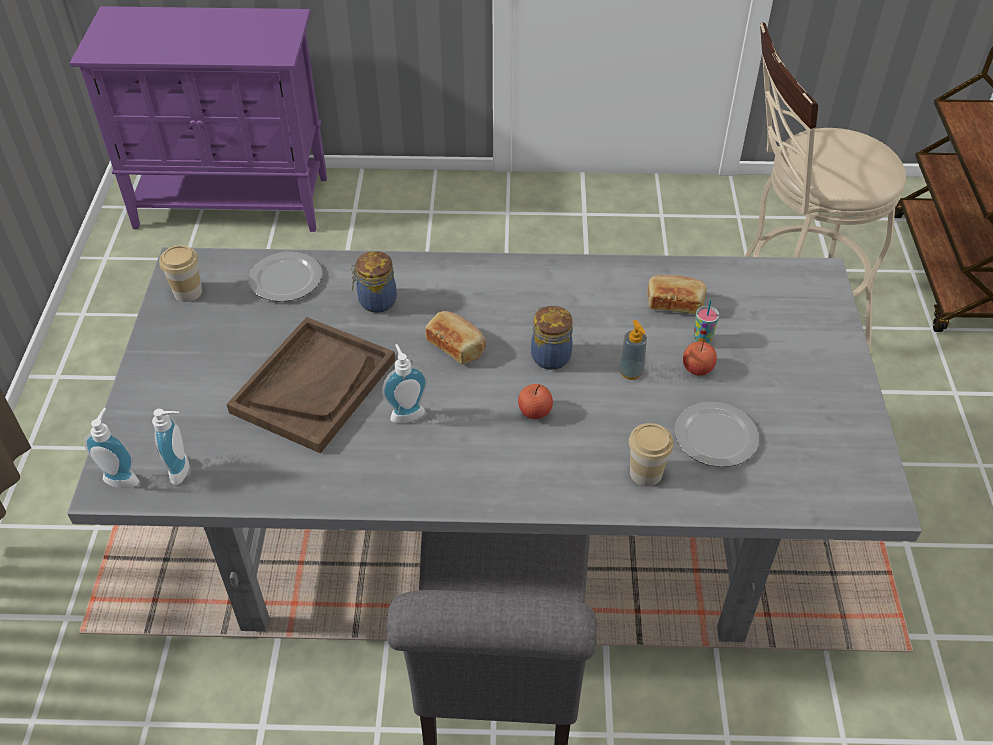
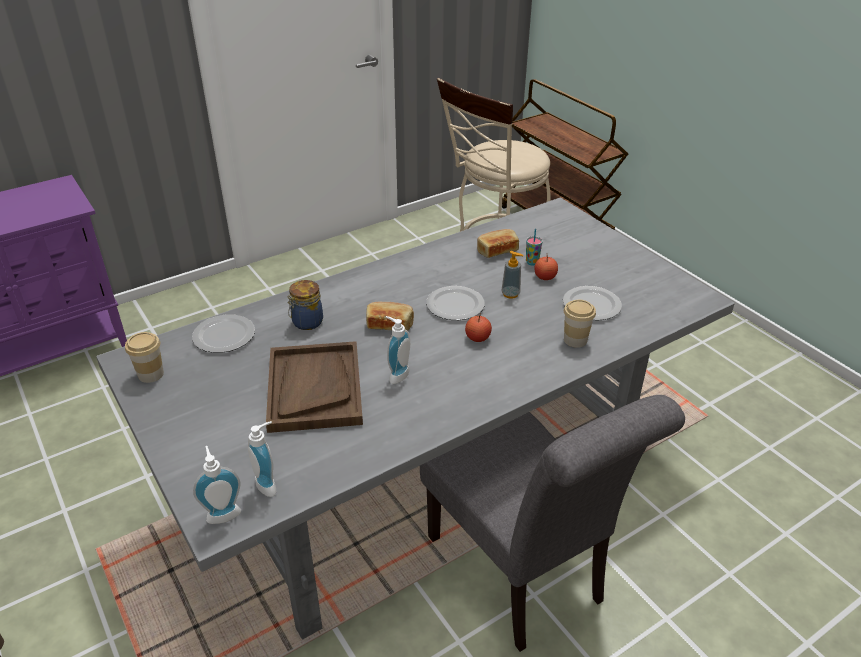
camera: 35 degrees left, 10 degrees down
(549, 355) = (454, 305): jar -> plate

